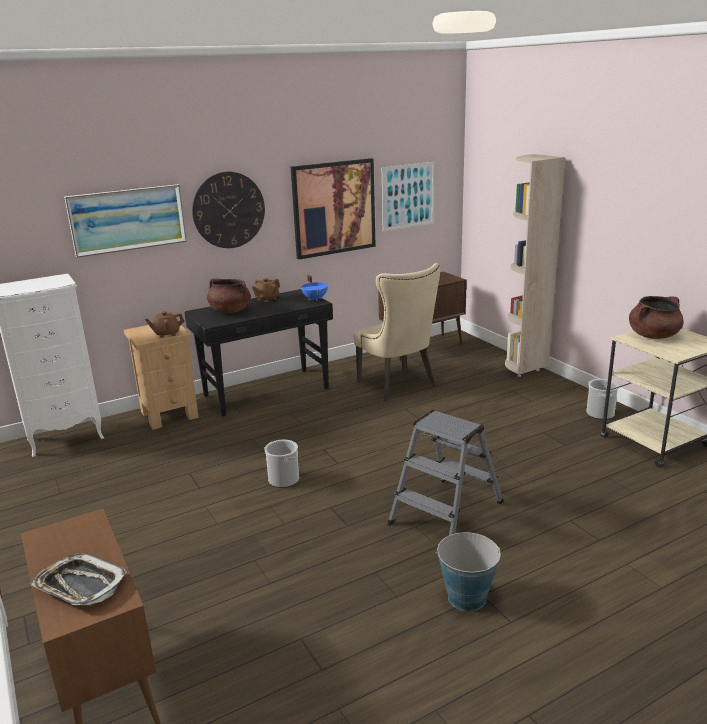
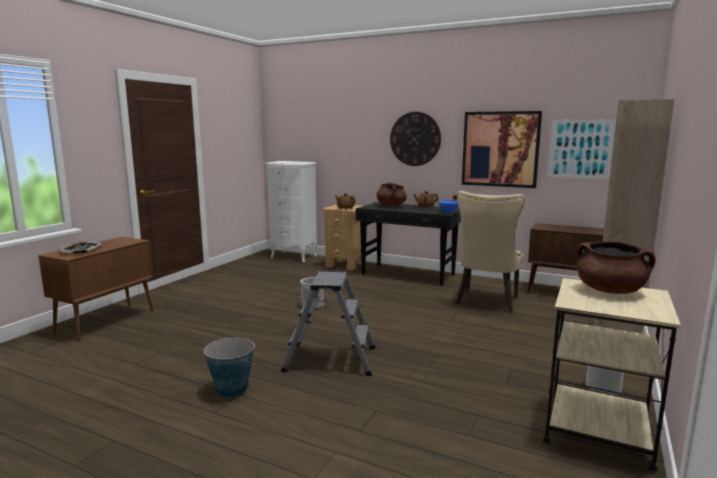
camera: 55 degrees right, 10 degrees down
(127, 219) = (352, 136): picture -> none

